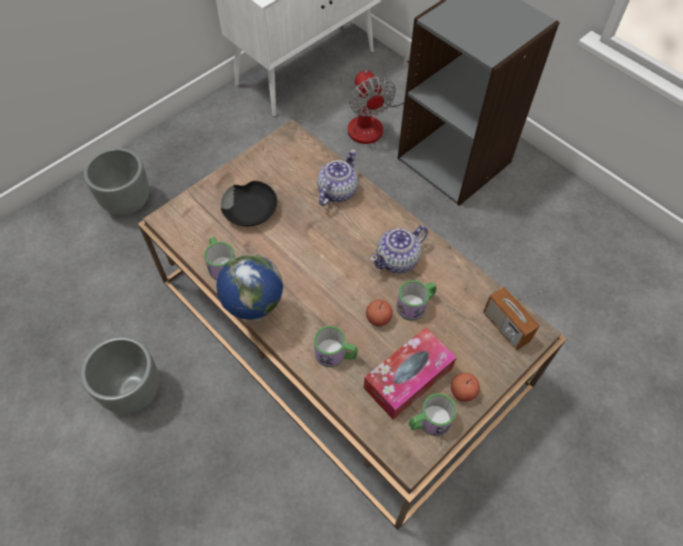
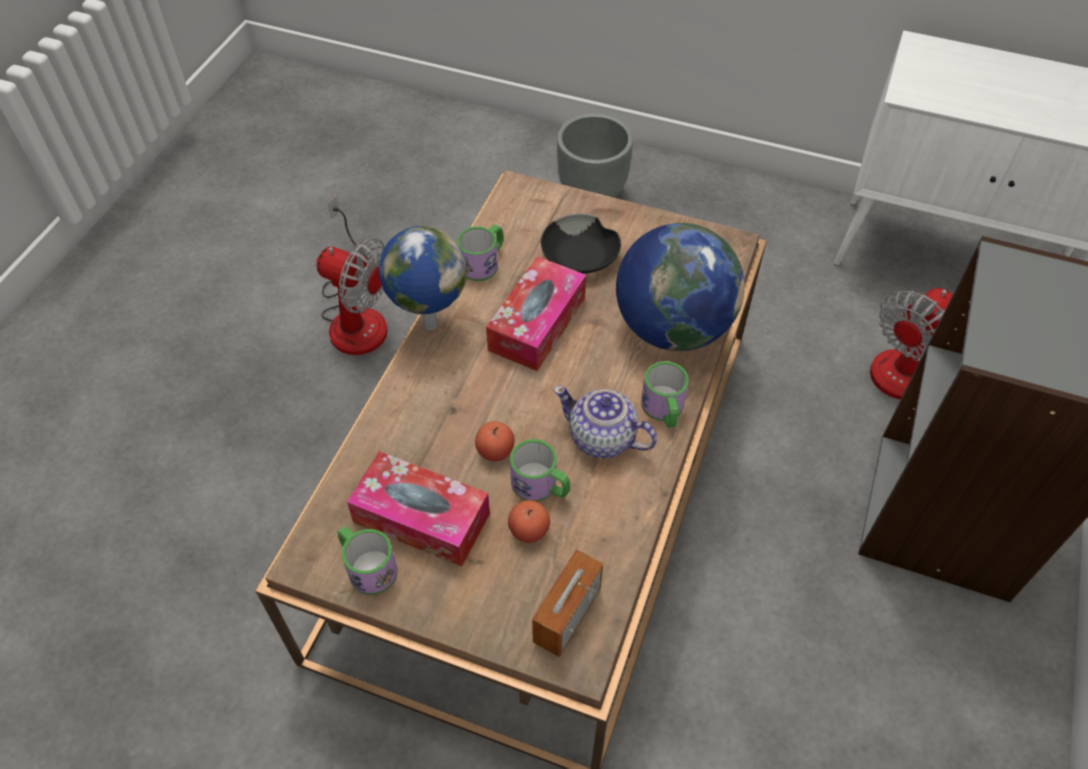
camera: 65 degrees right, 5 degrees down
(132, 392) = (356, 315): grey planter -> fan
(292, 256) = (537, 324): none -> tissue box
(335, 354) = (417, 425): mug -> mug (664, 410)
(337, 190) = (672, 327): teapot -> globe
(463, 391) = (431, 592): apple -> apple (529, 530)

